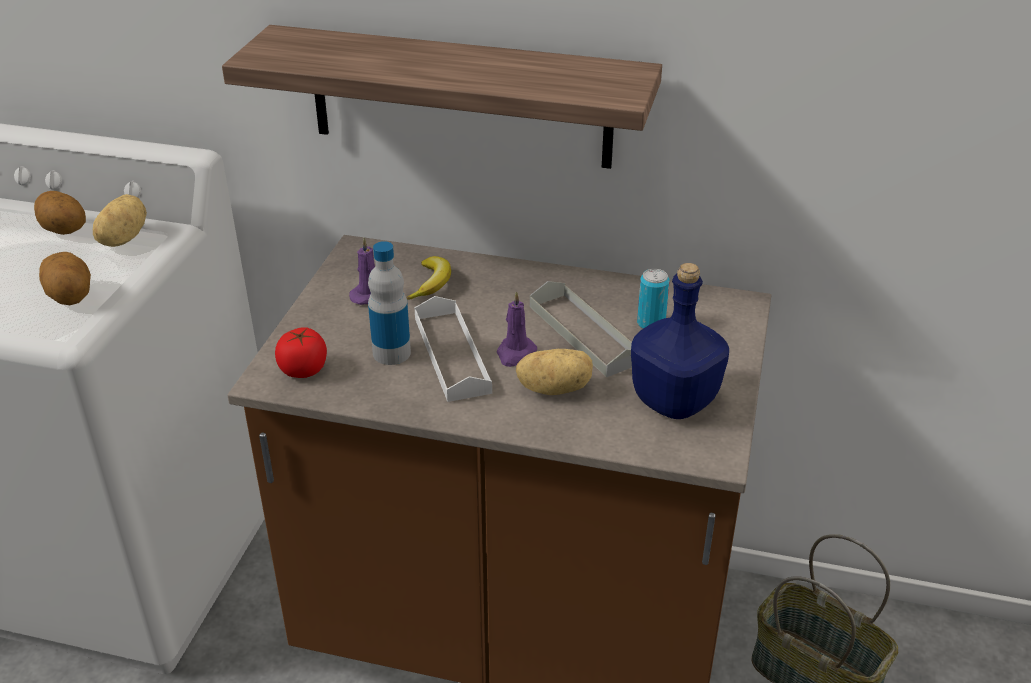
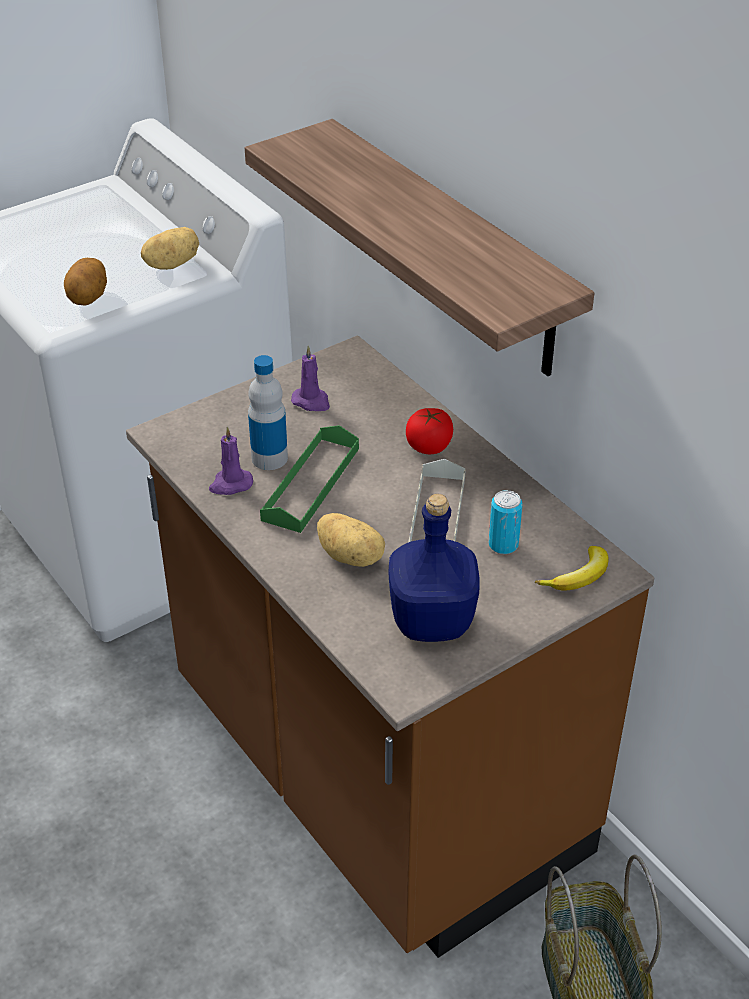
camera: 40 degrees right, 5 degrees up
(64, 232) = (142, 240): potato -> none
(303, 370) = (194, 438): tomato -> tomato (429, 446)
(431, 284) = (370, 414): banana -> banana (578, 577)
(452, 354) = (311, 483): white tray -> green tray
(515, 353) = (359, 510): purple candle -> purple candle (230, 484)

